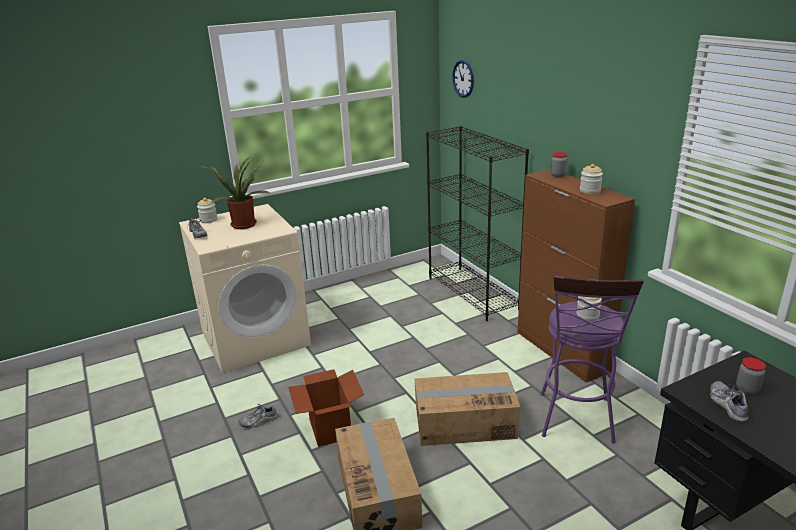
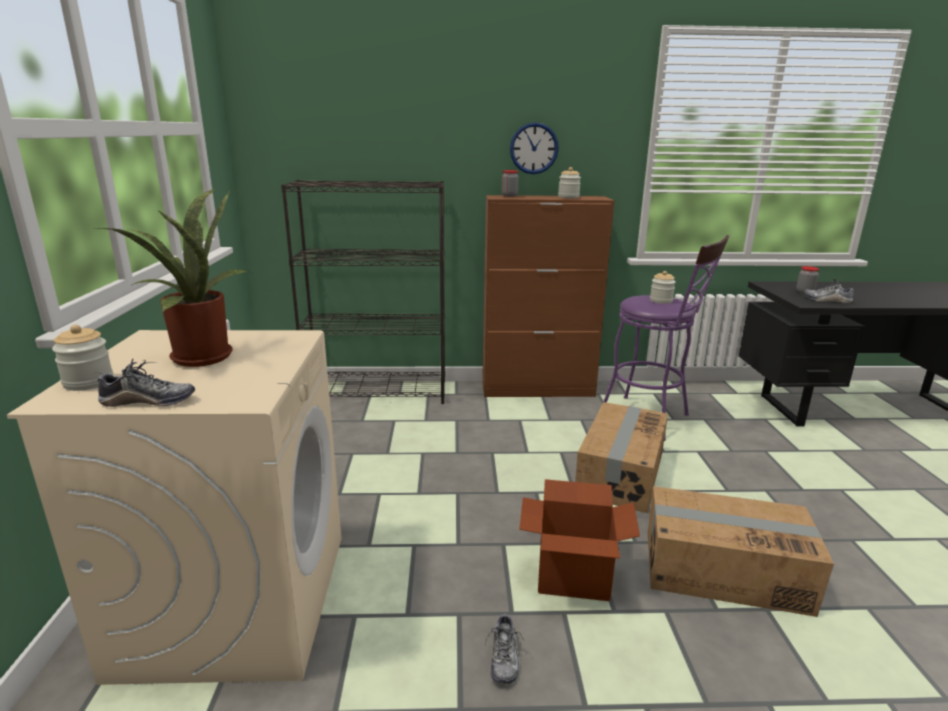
camera: 65 degrees left, 5 degrees down
(463, 79) = (292, 112): wall clock -> wall clock (534, 148)

